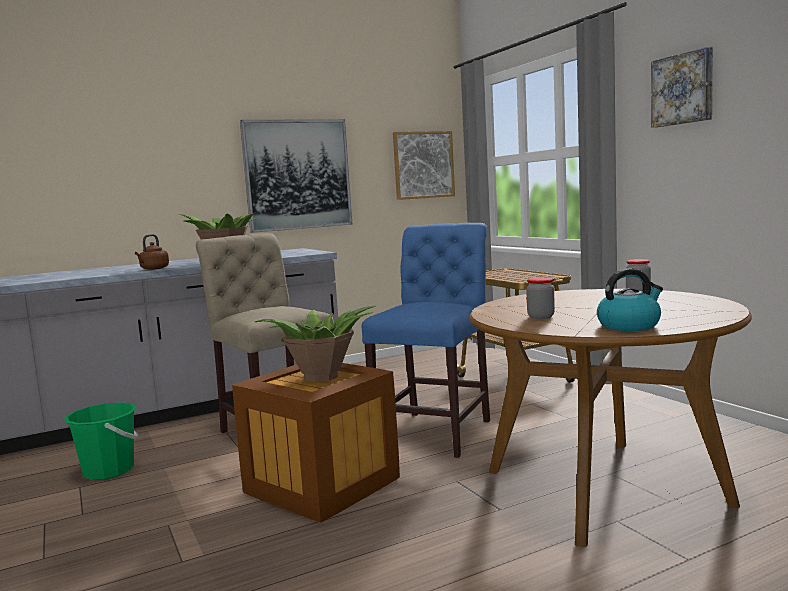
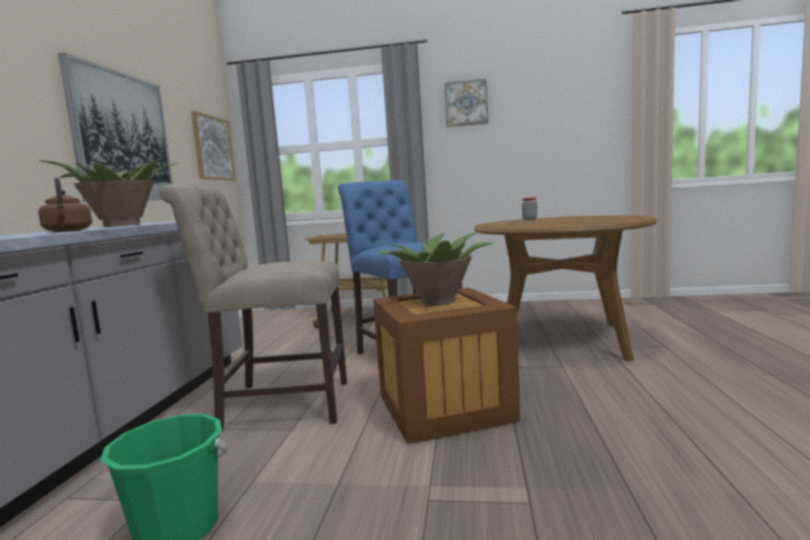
camera: 55 degrees left, 0 degrees up
(541, 317) = (565, 224): jar -> none
(629, 325) = (622, 219): kettle -> none

